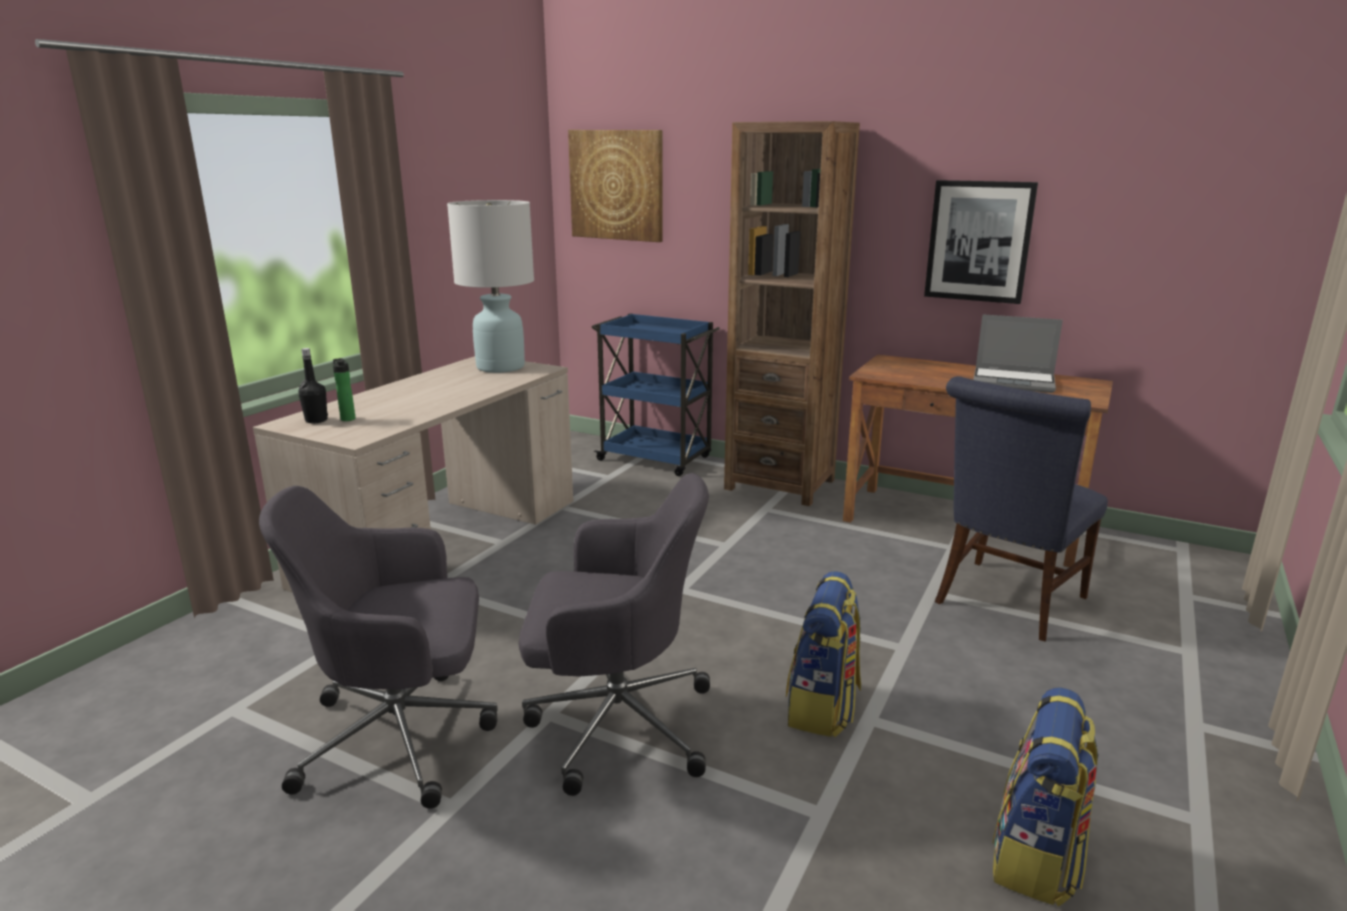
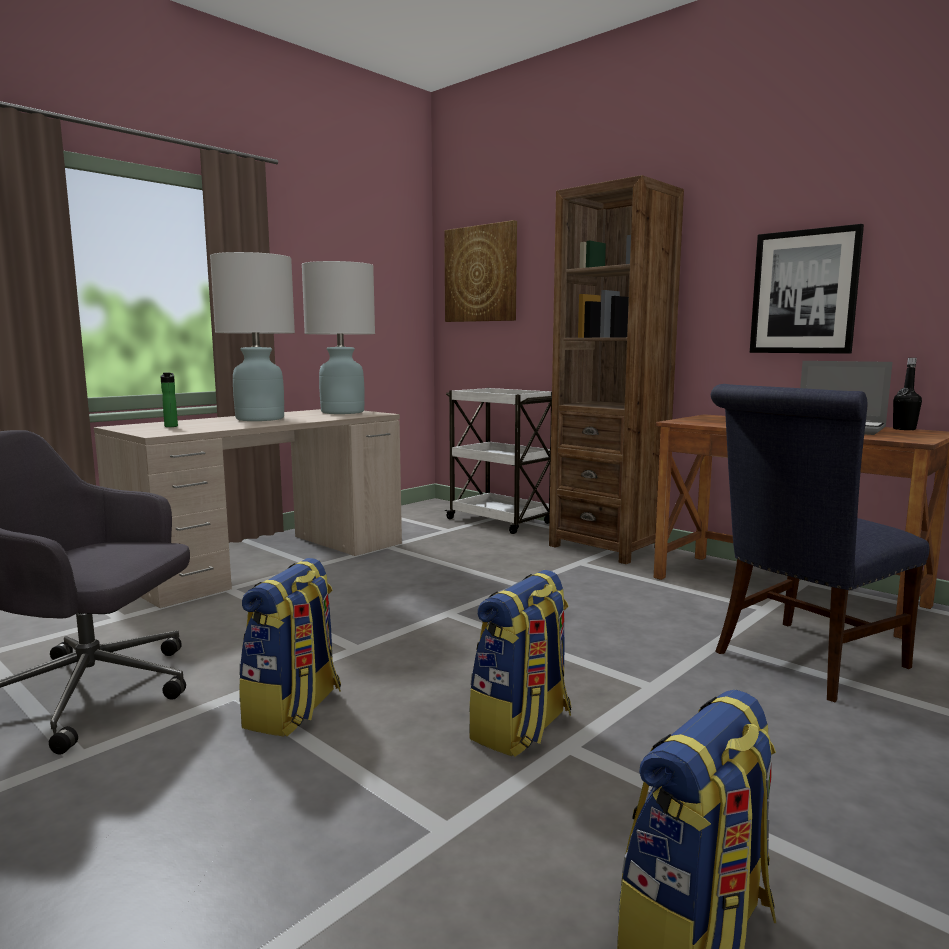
camera: 15 degrees right, 10 degrees down
(316, 420) = (146, 426): black bottle -> black bottle (904, 429)
(427, 391) = (260, 419): none -> white table lamp
(615, 723) = (294, 710): grey office chair -> backpack
(656, 459) = (501, 521): blue cart -> white cart

